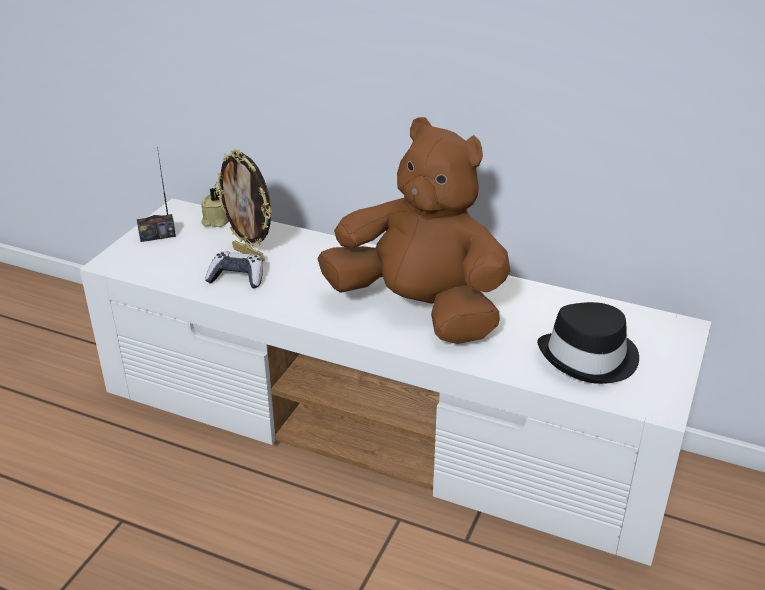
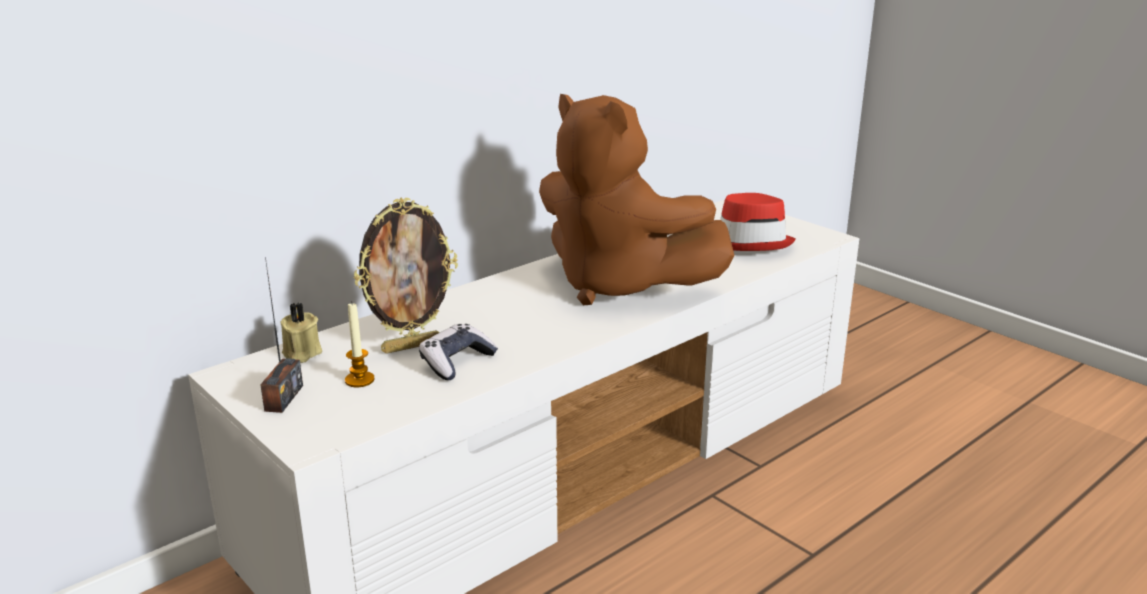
camera: 65 degrees left, 10 degrees down
(192, 252) = (359, 380): none -> candle
(419, 310) = (619, 285): brown plush toy -> brown plush toy turned 105 degrees counterclockwise
(590, 358) = (748, 242): black hat -> red hat

